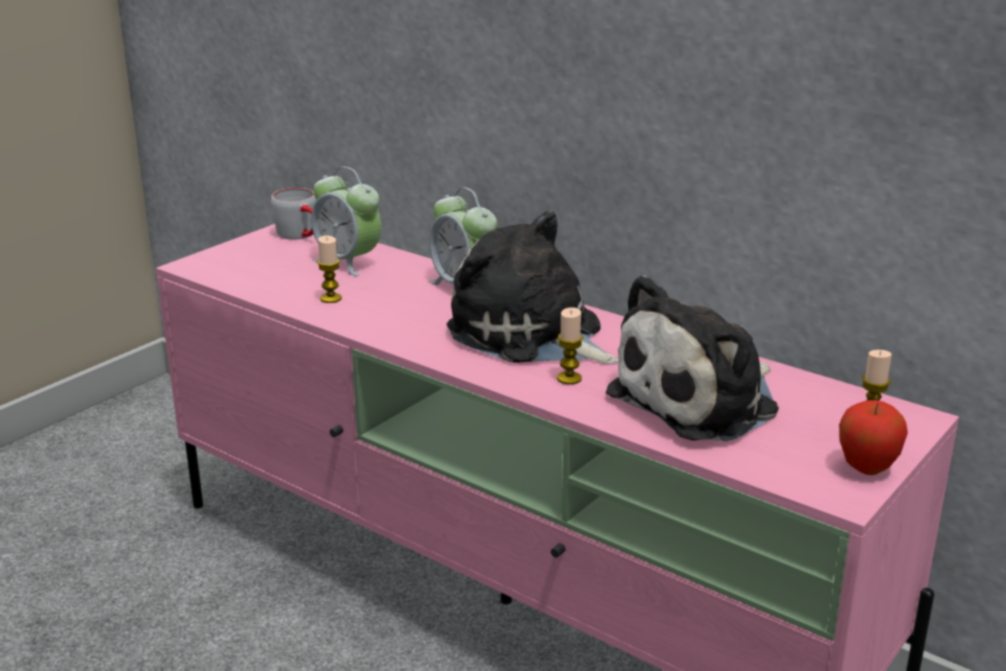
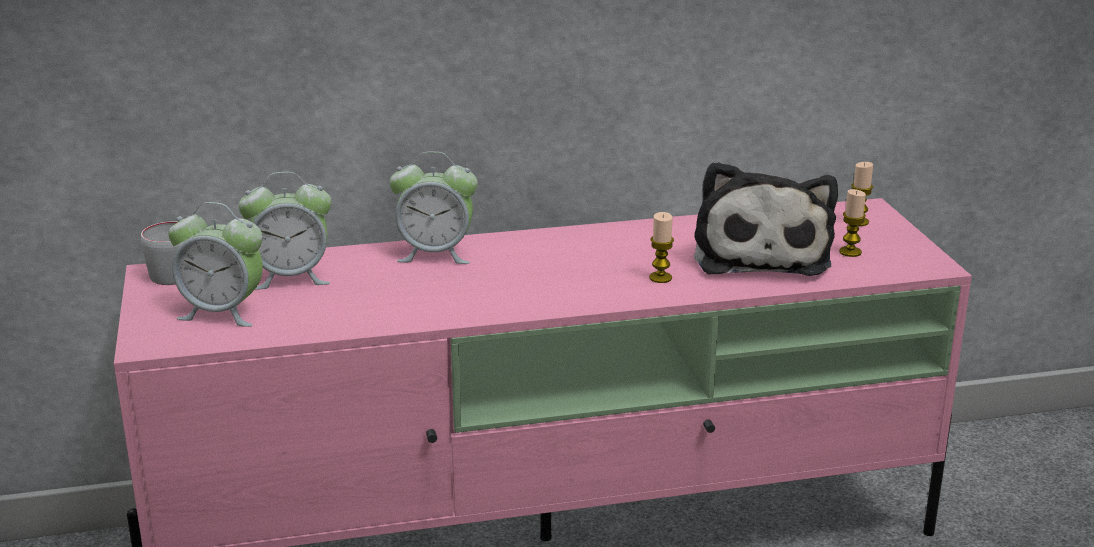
camera: 50 degrees left, 0 degrees up
(264, 265) = (222, 312): none -> alarm clock
(331, 298) = (356, 309): candle -> candle (850, 252)
(530, 335) = (567, 263): plush toy -> none
(866, 469) = (911, 246): apple -> none

